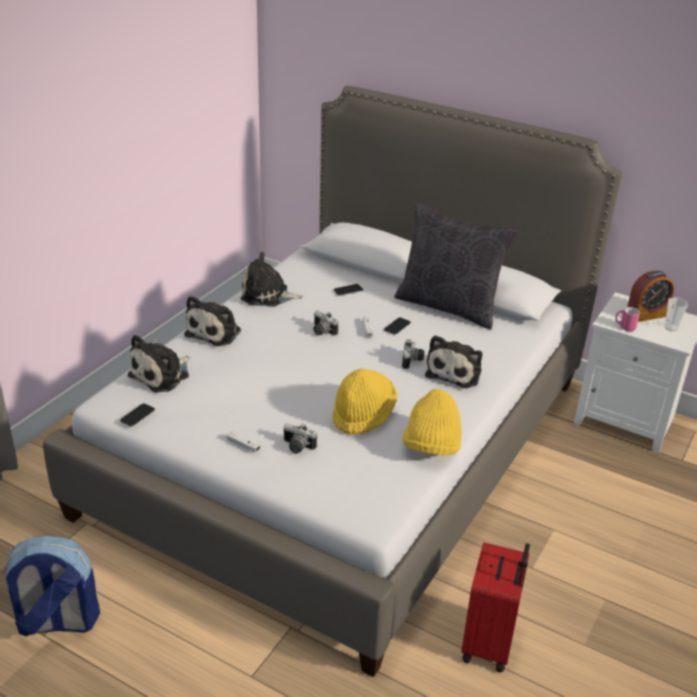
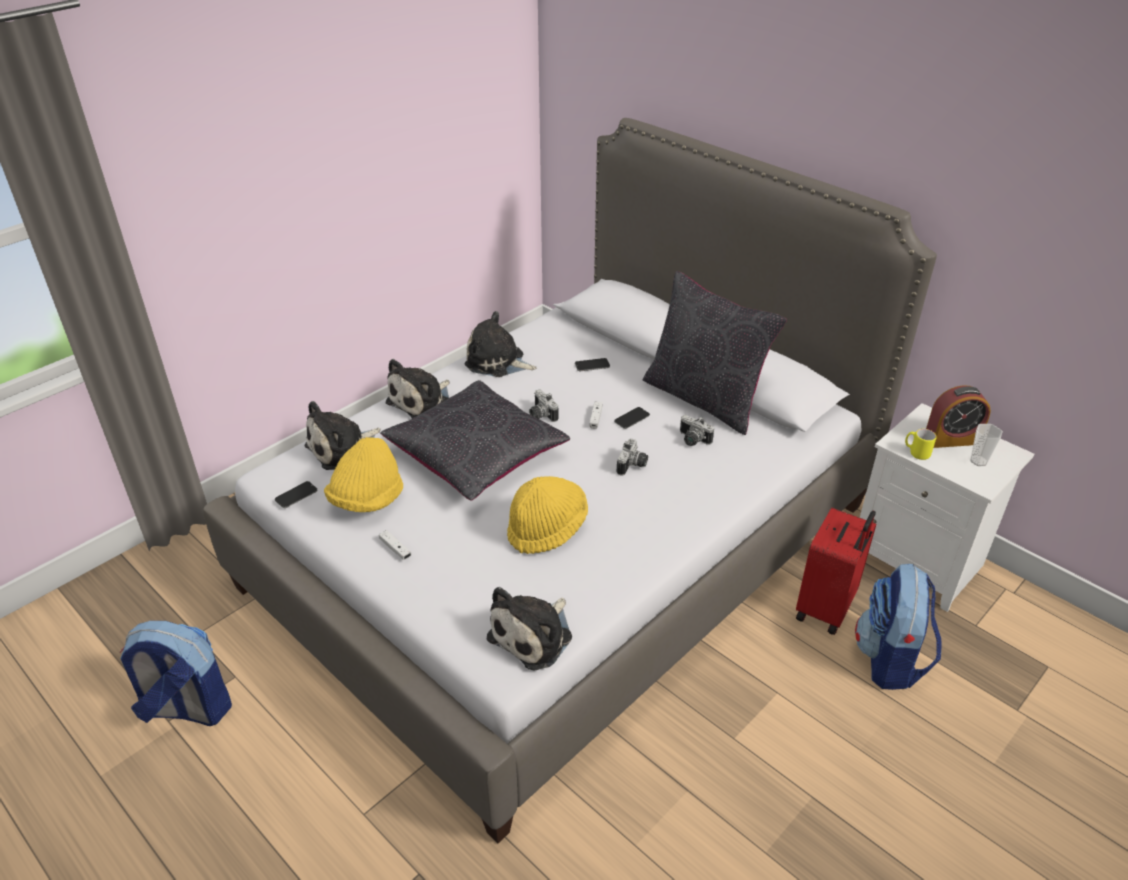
camera: 15 degrees right, 5 degrees up
(281, 367) = (476, 455): none -> black pillow
(297, 447) = (454, 560): camera -> camera (692, 440)
(431, 446) = (612, 582): yellow hat -> yellow hat (367, 500)
(455, 372) = (679, 487): plush toy -> plush toy (534, 635)
(490, 644) = (648, 829): red suitcase -> red suitcase (826, 609)
(624, 327) = (916, 453): pink mug -> yellow mug
(629, 493) = (890, 660): none -> backpack

